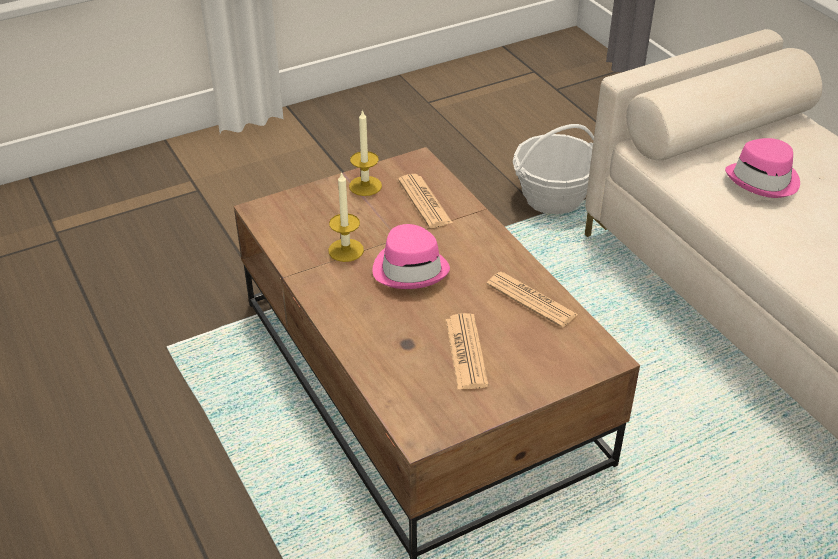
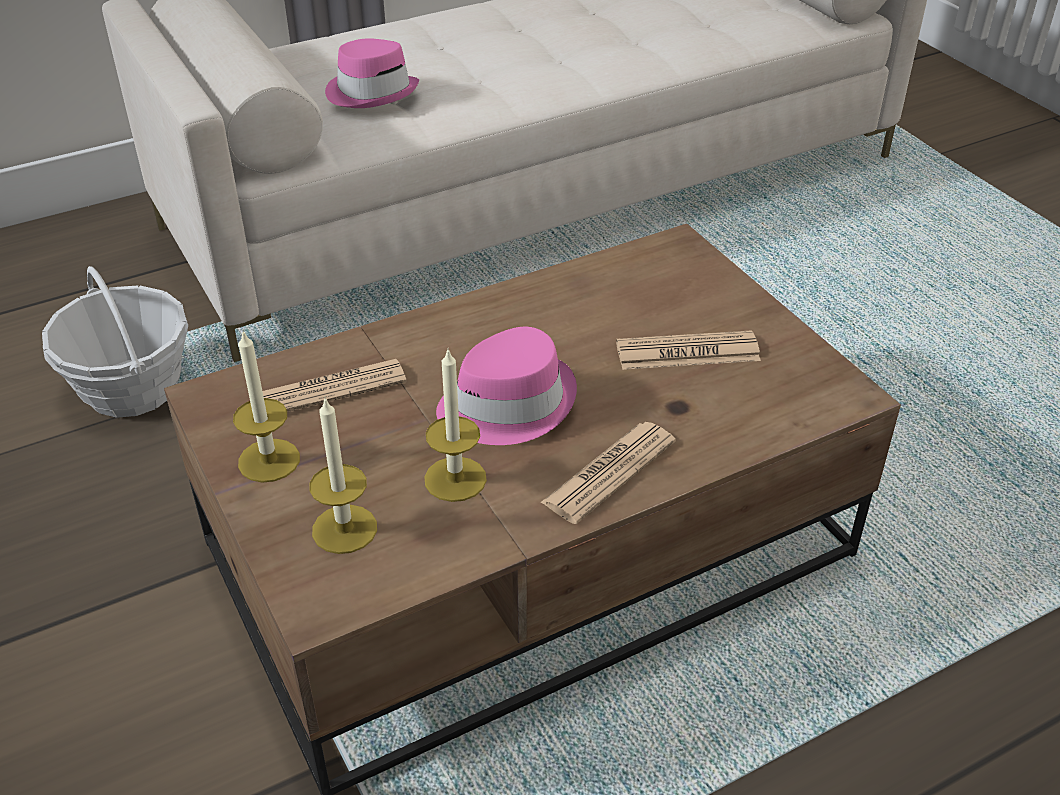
camera: 90 degrees left, 0 degrees up
(311, 214) = (344, 529): none -> candle
(531, 300) = (576, 293): newspaper -> newspaper (609, 472)

